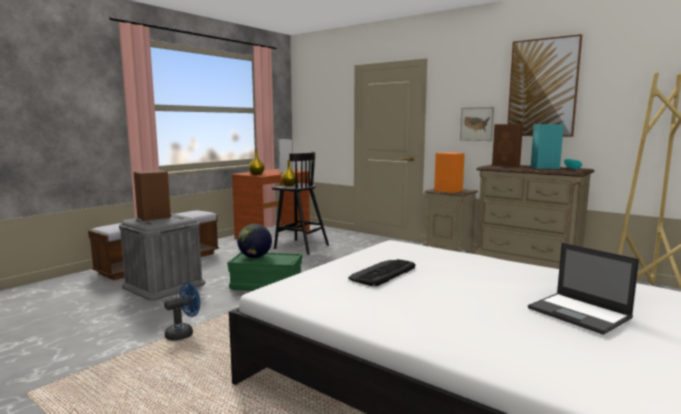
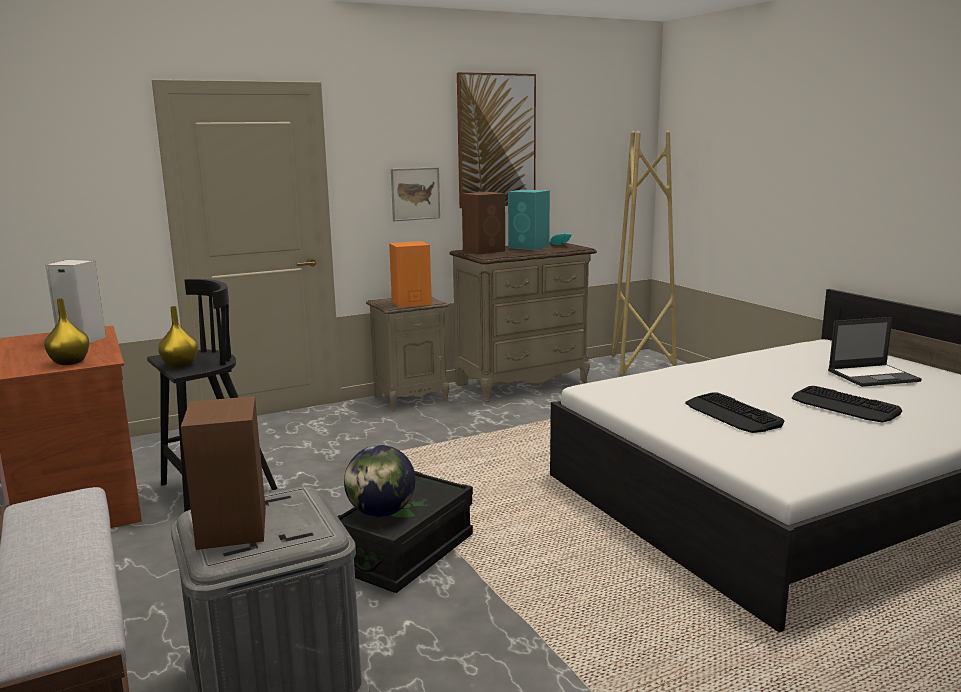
camera: 65 degrees left, 5 degrees up
(183, 333) = (581, 666): blue fan -> none
(266, 285) = (407, 554): green storage box -> black storage box
(454, 303) = (845, 406): none -> keyboard

